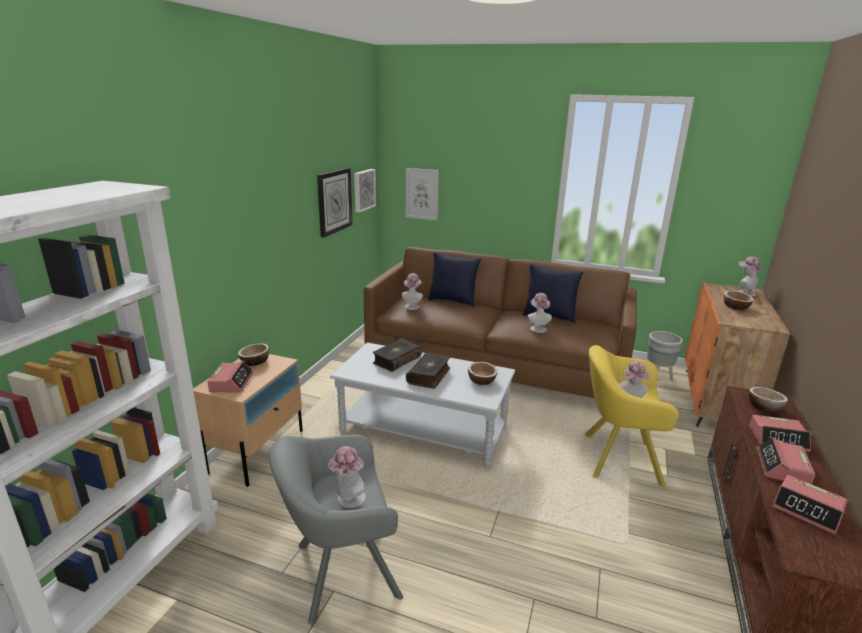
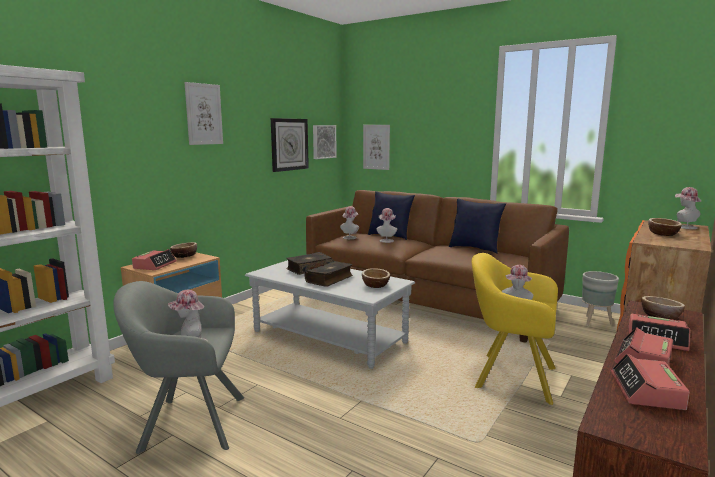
camera: 15 degrees right, 10 degrees down
(256, 186) = (204, 114): none -> picture
(537, 328) = (455, 254): hat -> hat (386, 240)
(807, 510) = (646, 391): alarm clock -> alarm clock turned 45 degrees clockwise

